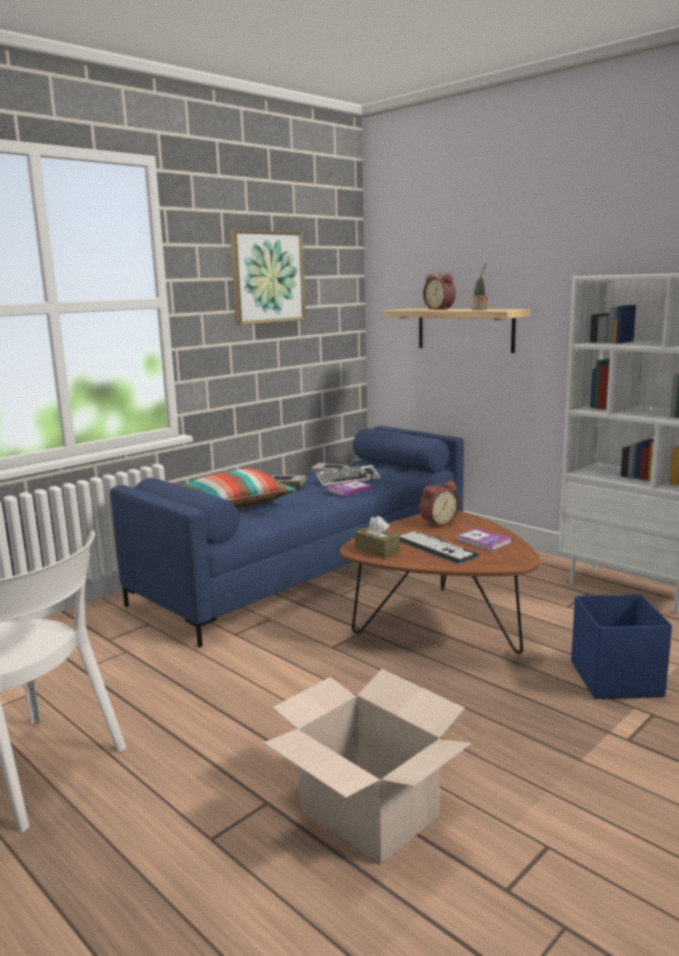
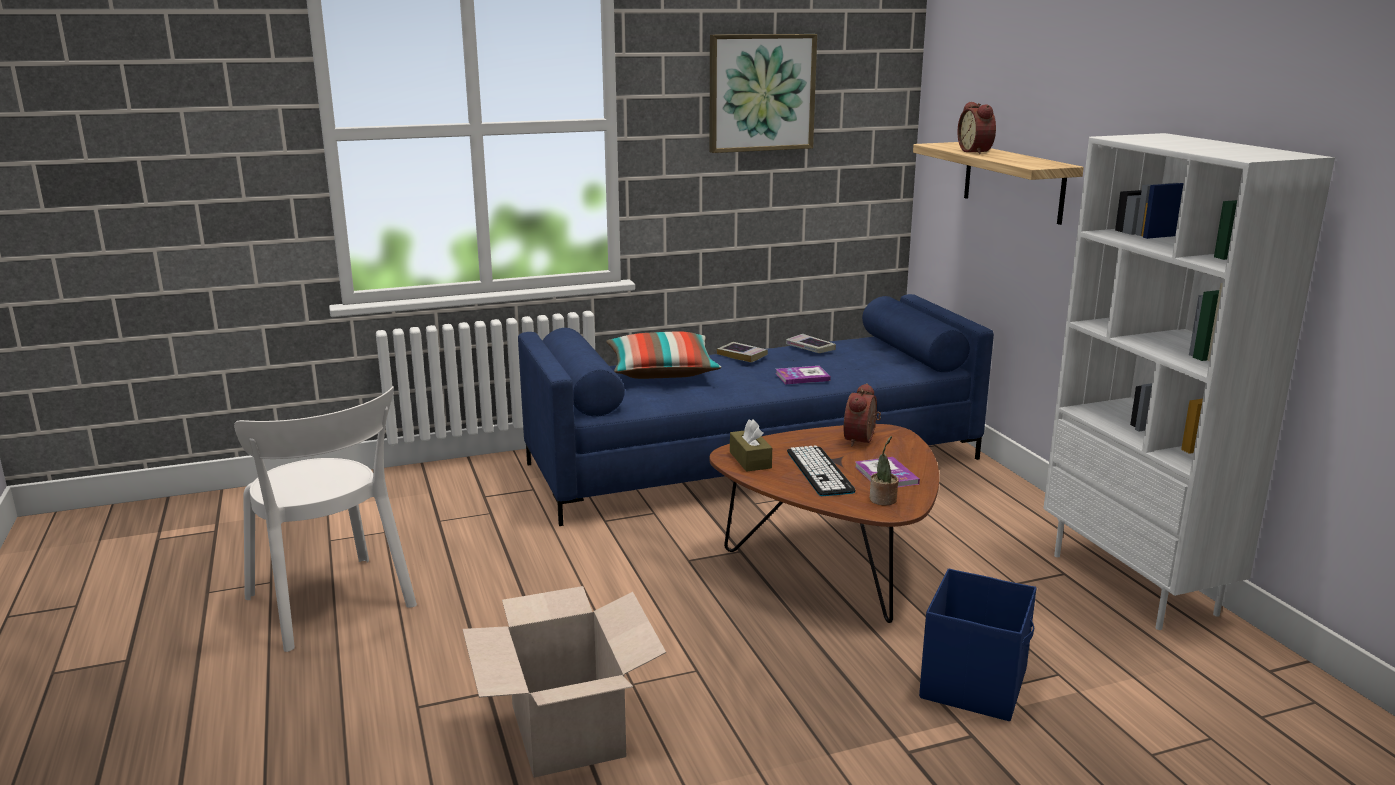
camera: 25 degrees right, 5 degrees up
(347, 480) = (816, 363): keyboard -> none
(437, 523) = (862, 440): alarm clock -> alarm clock turned 120 degrees clockwise
(480, 309) = (1016, 160): potted plant -> potted plant (883, 500)

